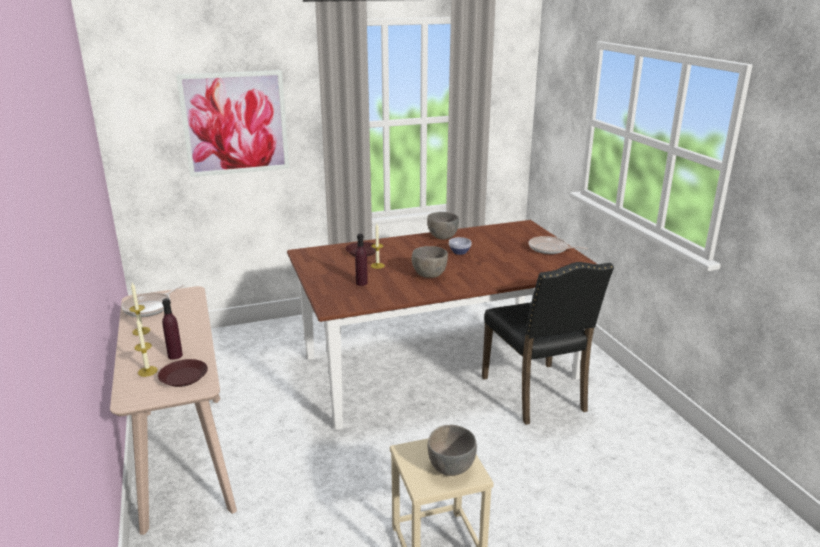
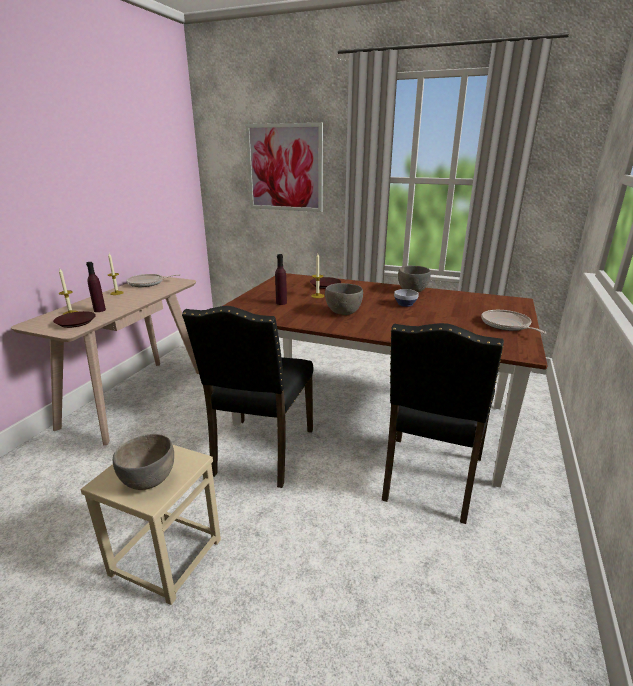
camera: 40 degrees right, 0 degrees up
(396, 439) = (261, 452): none -> black chair

